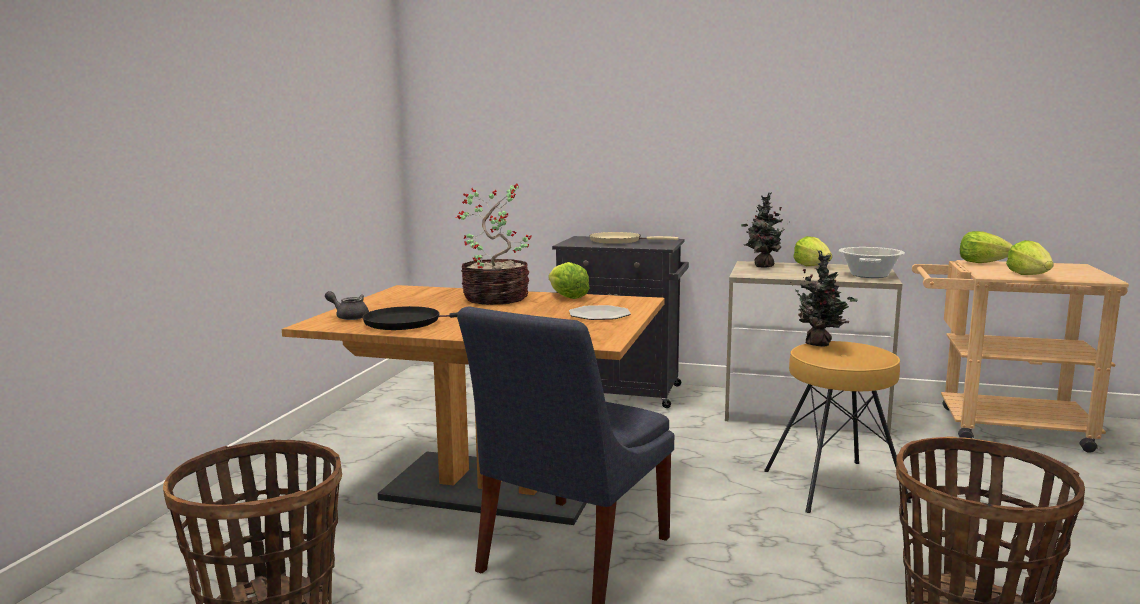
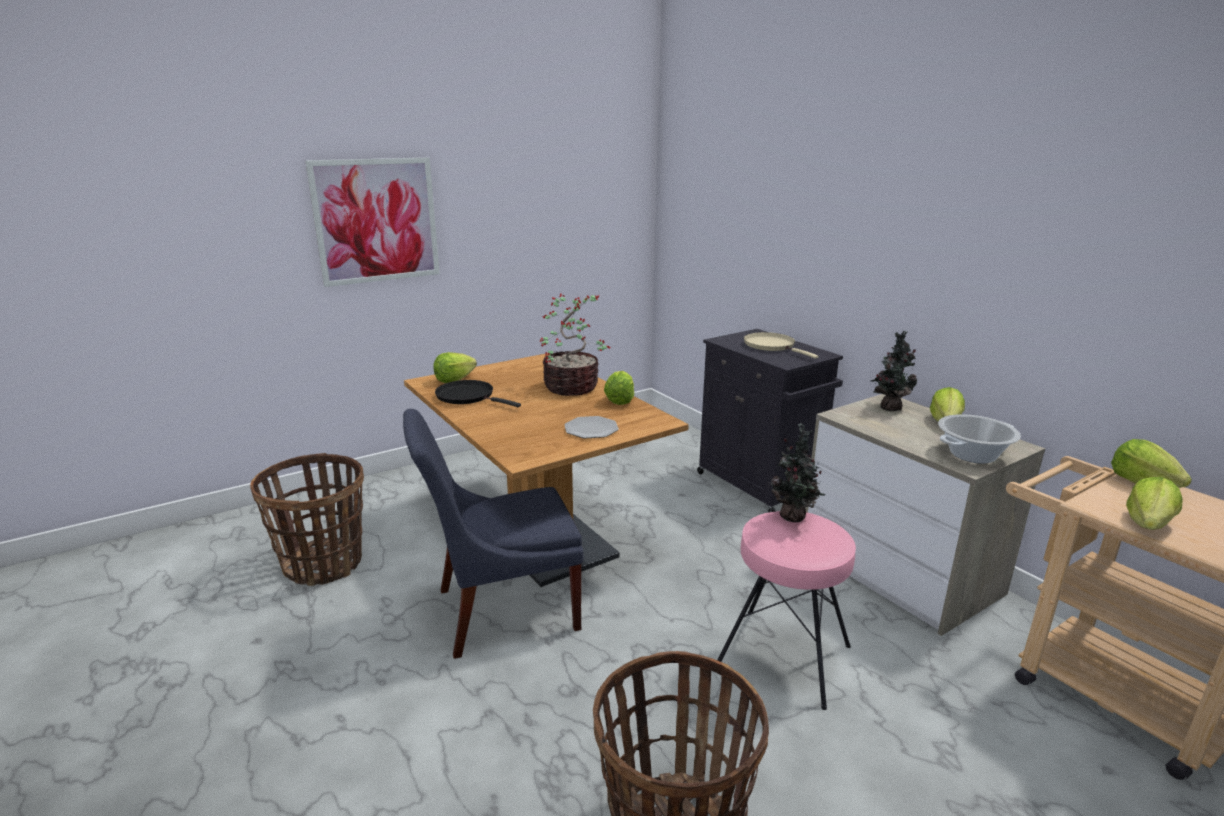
camera: 40 degrees right, 10 degrees up
(162, 122) = (376, 221): none -> picture
(349, 317) = (454, 380): grey teapot -> lettuce
(835, 486) = (783, 657): brown stool -> pink stool

